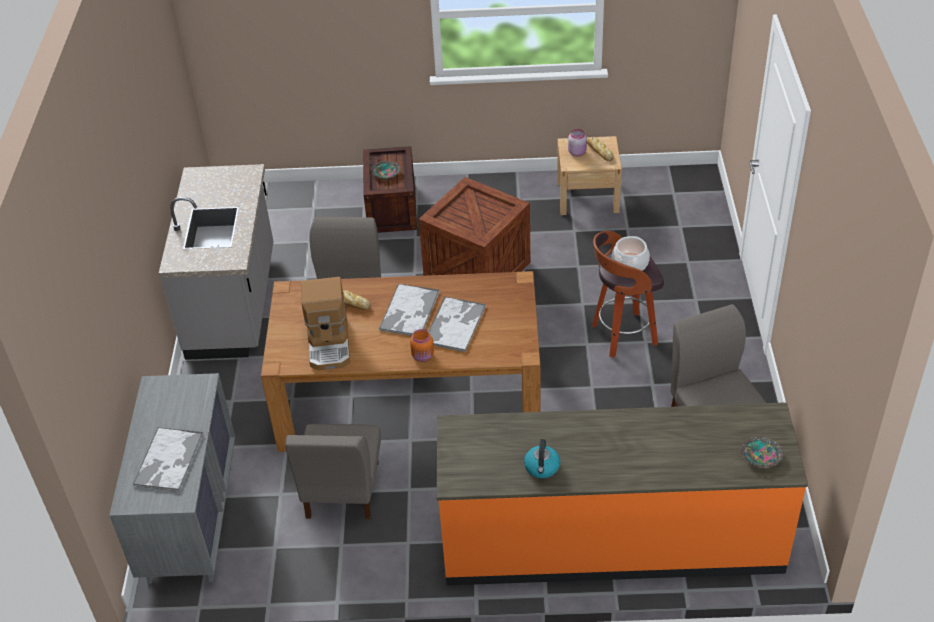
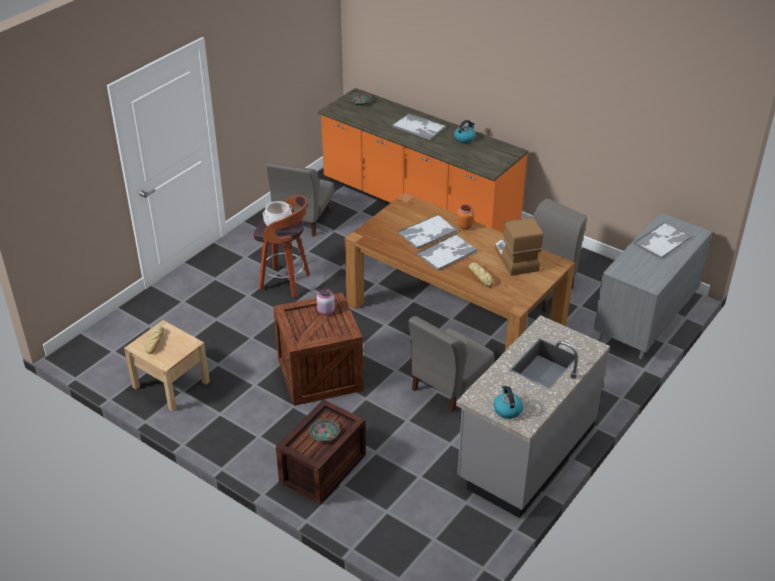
camera: 145 degrees left, 5 degrees down
(216, 177) = (507, 410): none -> kettle
(330, 343) = (515, 259): coffee machine -> coffee machine turned 45 degrees counterclockwise
(577, 152) = (170, 350): pink jar -> pink jar (325, 311)
(623, 452) = (419, 127): none -> tray

